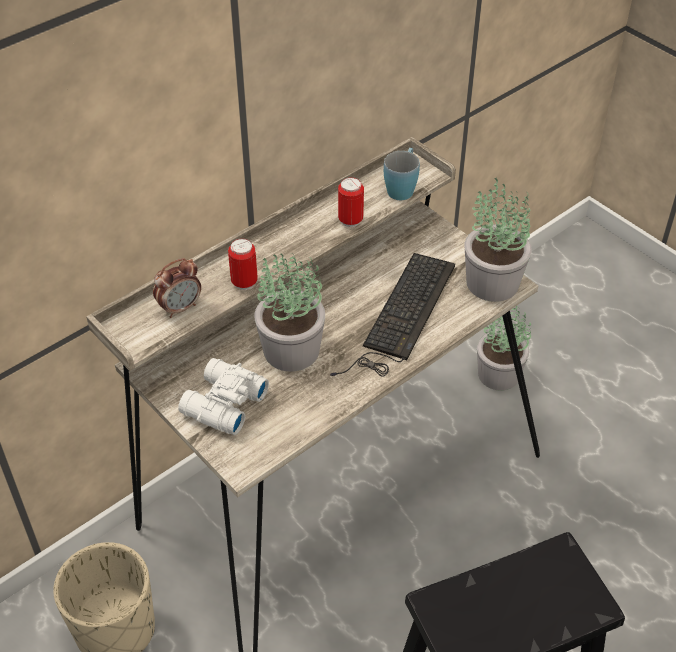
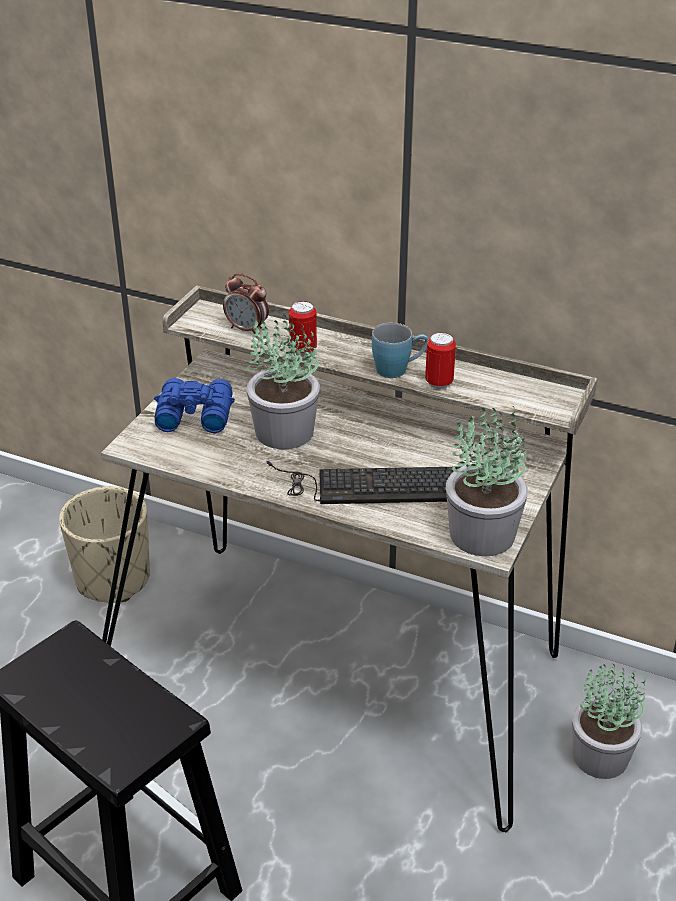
camera: 65 degrees right, 10 degrees down
(222, 404) = (193, 414): white binoculars -> blue binoculars
(402, 187) = (520, 400): blue mug -> blue mug (399, 369)

